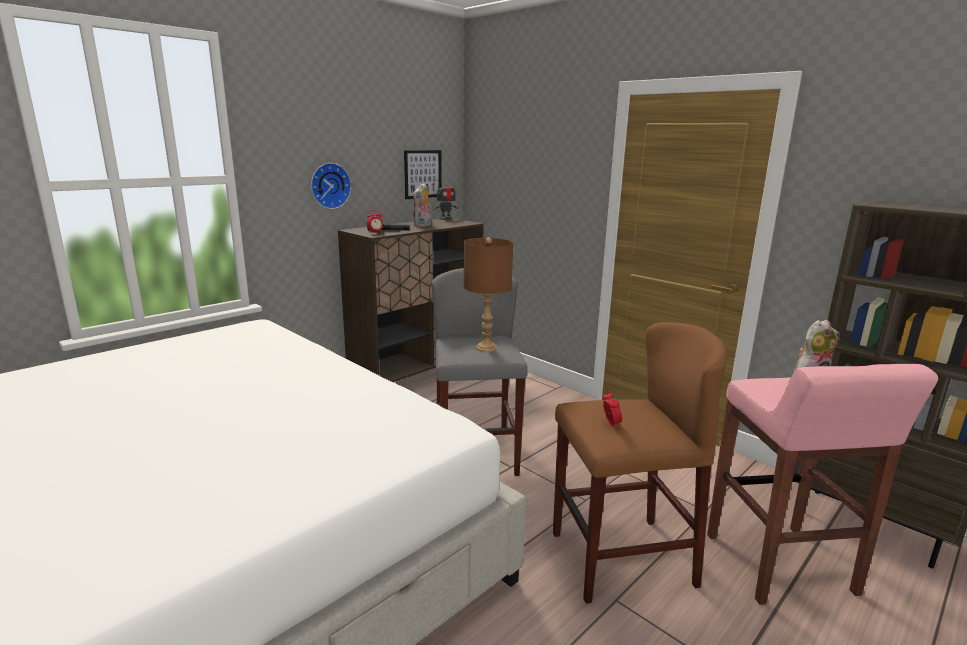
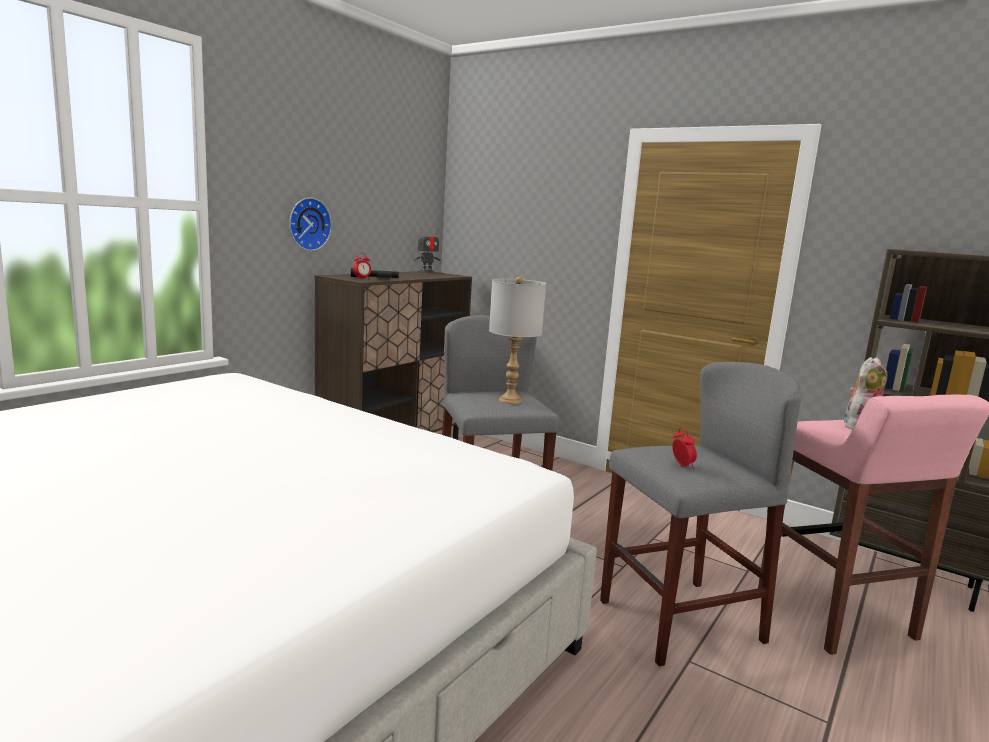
camera: 10 degrees left, 5 degrees down
(422, 174) = (403, 220): picture -> none
(422, 225) = (408, 275): plush toy -> none
(485, 348) = (509, 400): brown table lamp -> grey table lamp
(621, 558) = (679, 620): brown stool -> grey stool

